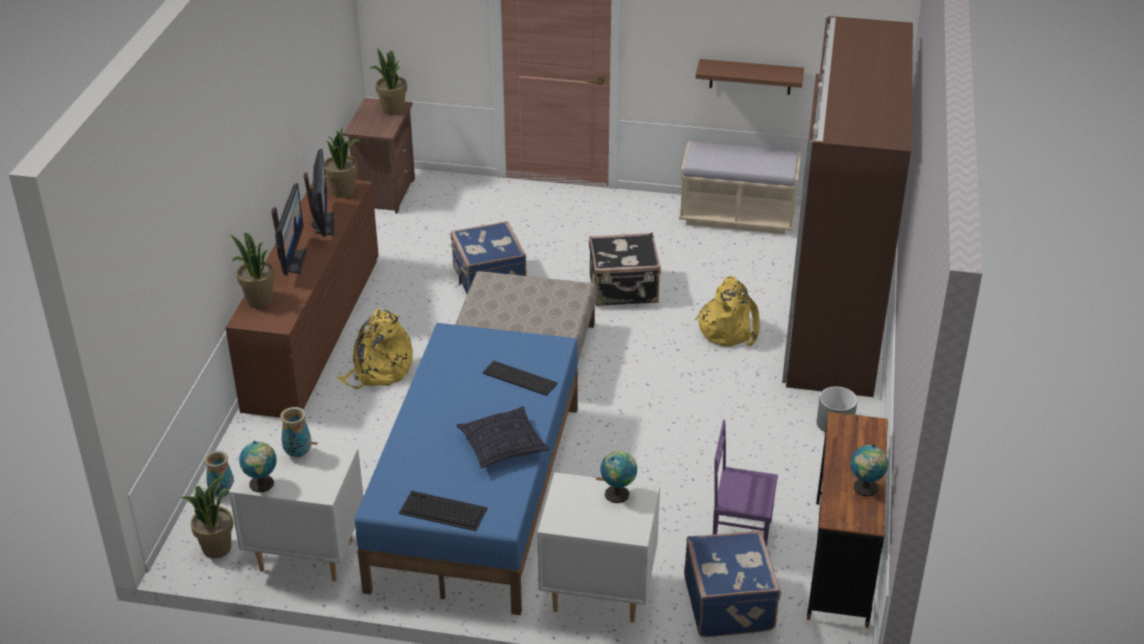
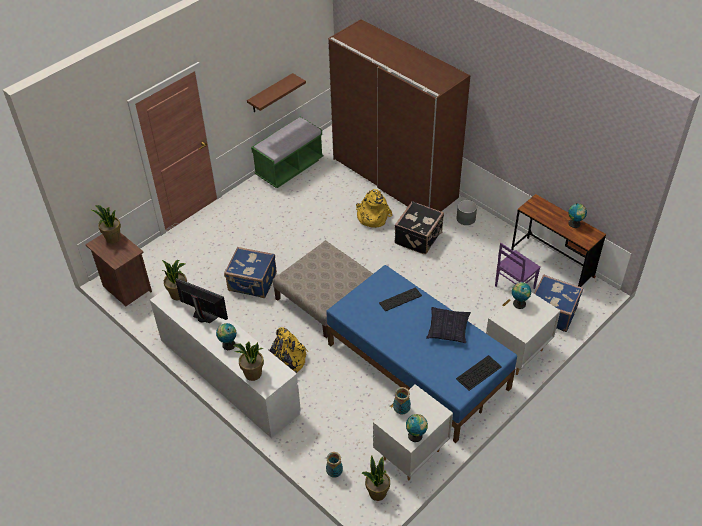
camera: 55 degrees left, 10 degrees up
(292, 261) = (228, 344): monitor -> globe
(313, 332) = (228, 375): brown dresser -> white dresser
(624, 290) = (308, 236): black suitcase -> black suitcase (419, 238)
(737, 217) = (289, 168): beige bench -> green bench

